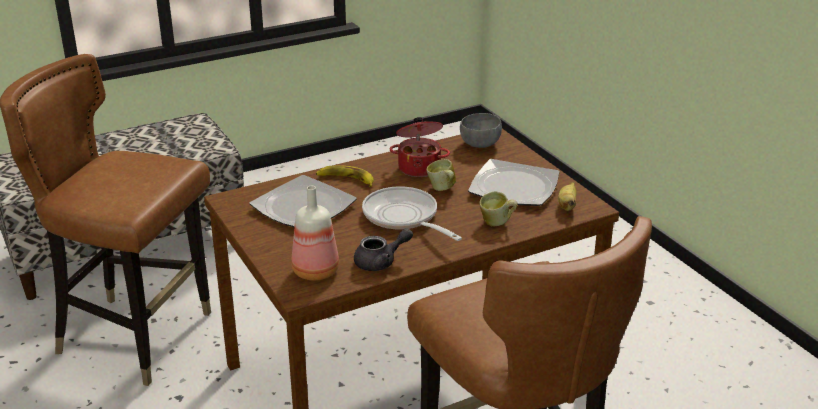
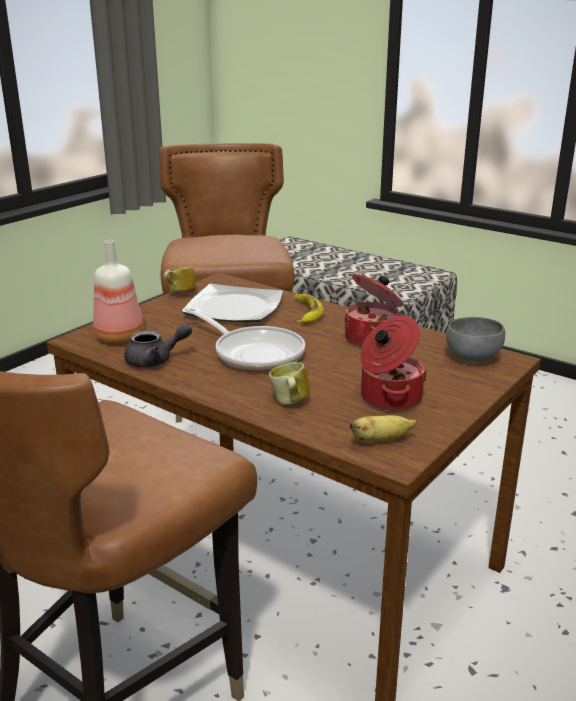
camera: 65 degrees right, 5 degrees down
(381, 262) = (155, 360): grey teapot -> grey teapot turned 60 degrees counterclockwise
(404, 218) = (254, 353): frying pan -> frying pan turned 105 degrees clockwise
(442, 189) = (336, 359): mug -> mug (179, 294)
(514, 187) = (389, 397): plate -> cooking pot

